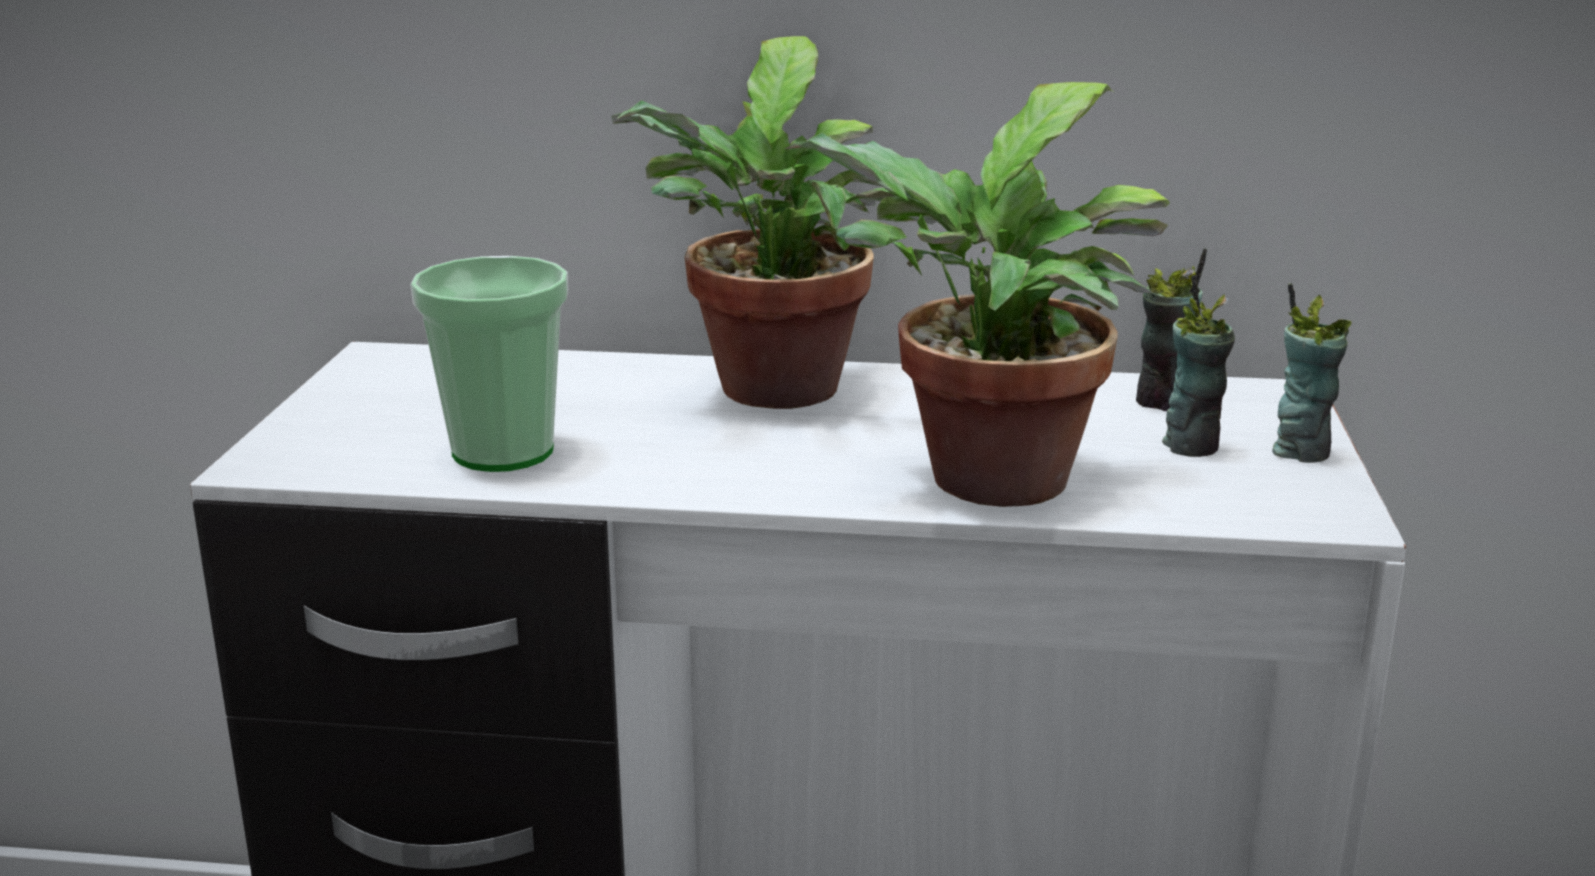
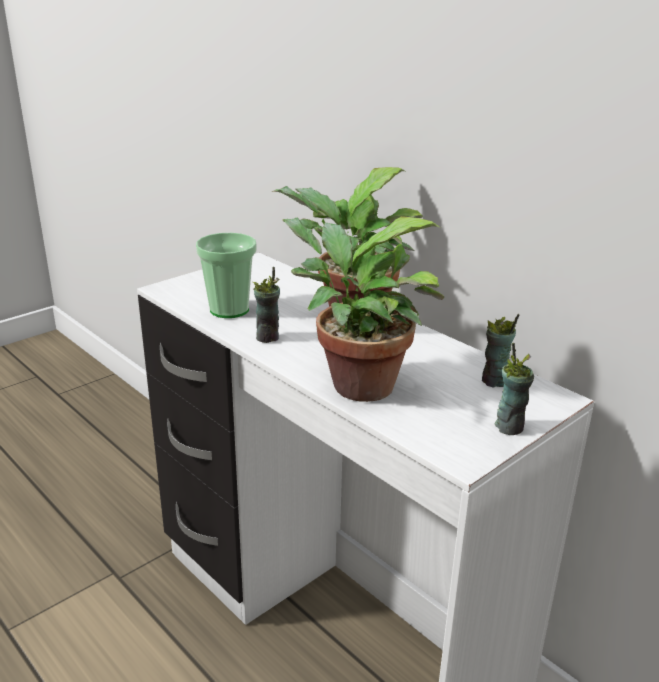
camera: 40 degrees right, 5 degrees up
(1191, 446) = (466, 404): cup -> cup (268, 337)

